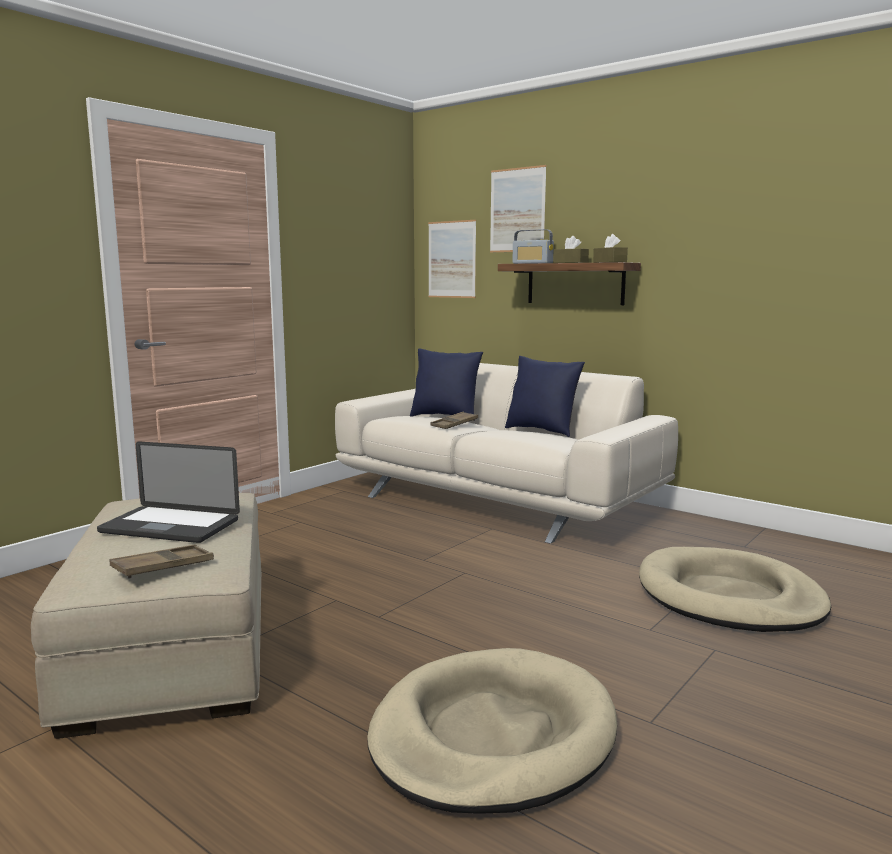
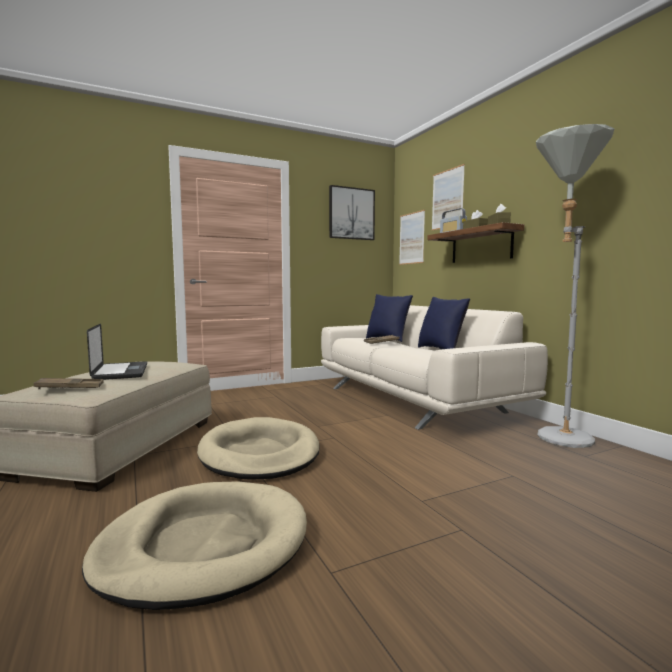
camera: 25 degrees right, 5 degrees down
(170, 526) = (121, 372): laptop -> laptop turned 150 degrees counterclockwise
(361, 218) = (351, 213): none -> picture
(705, 532) = (557, 440): none -> grey floor lamp
(729, 597) = (524, 491): beige dog bed -> beige dog bed (259, 453)

